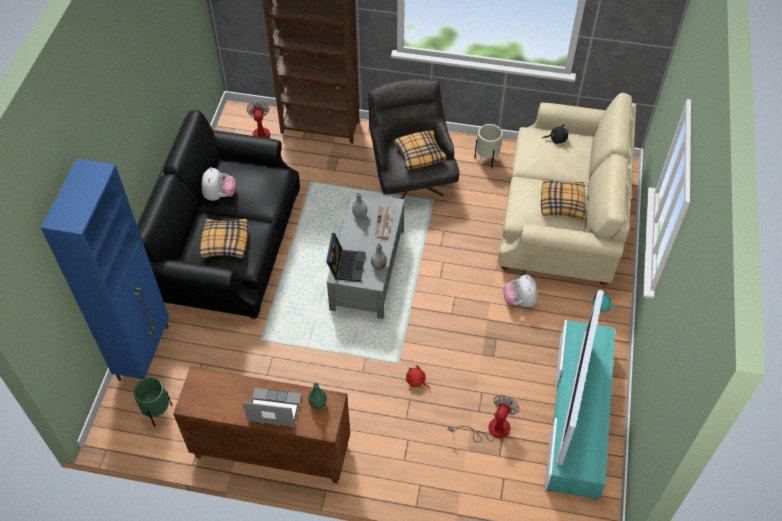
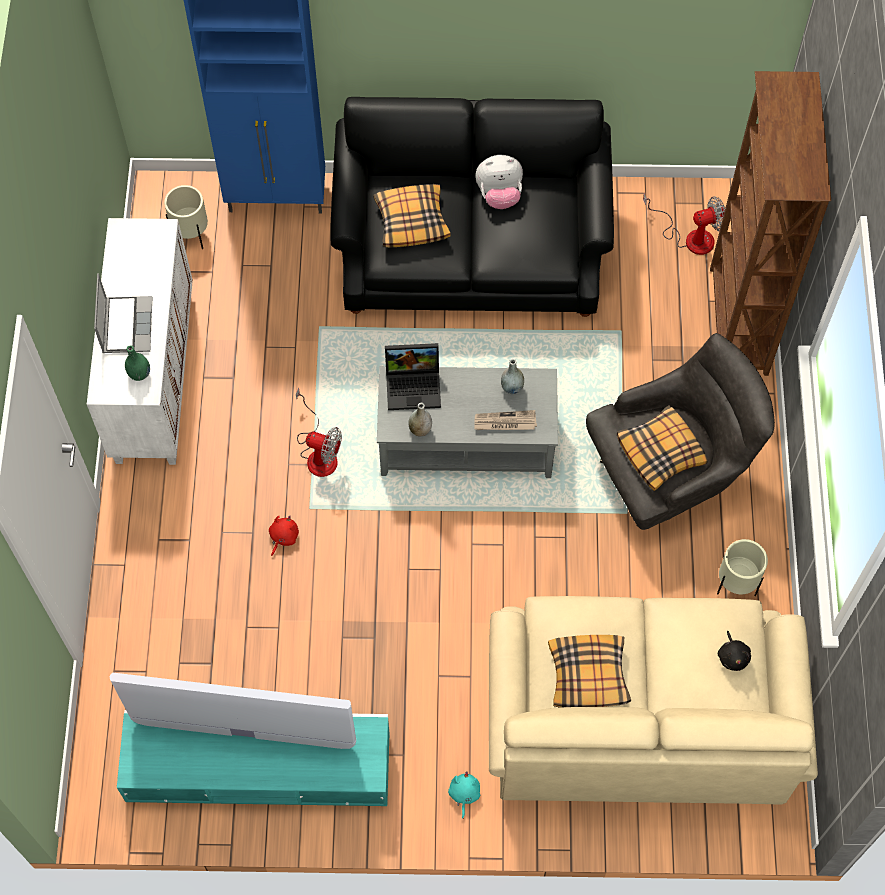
camera: 80 degrees right, 10 degrees up
(157, 412) = (192, 235): green planter -> beige planter
(270, 451) = (153, 376): brown cabinet -> white cabinet
(490, 429) = (219, 646): fan -> fan (319, 453)
(519, 301) = (450, 665): plush toy -> none

